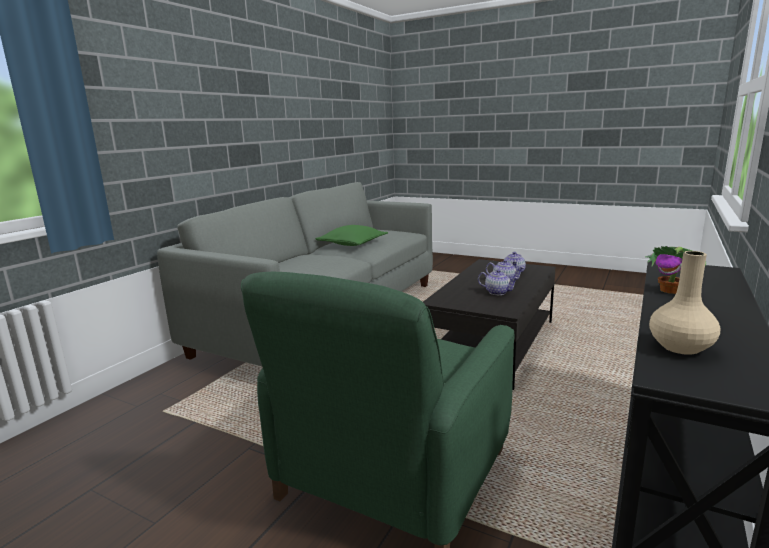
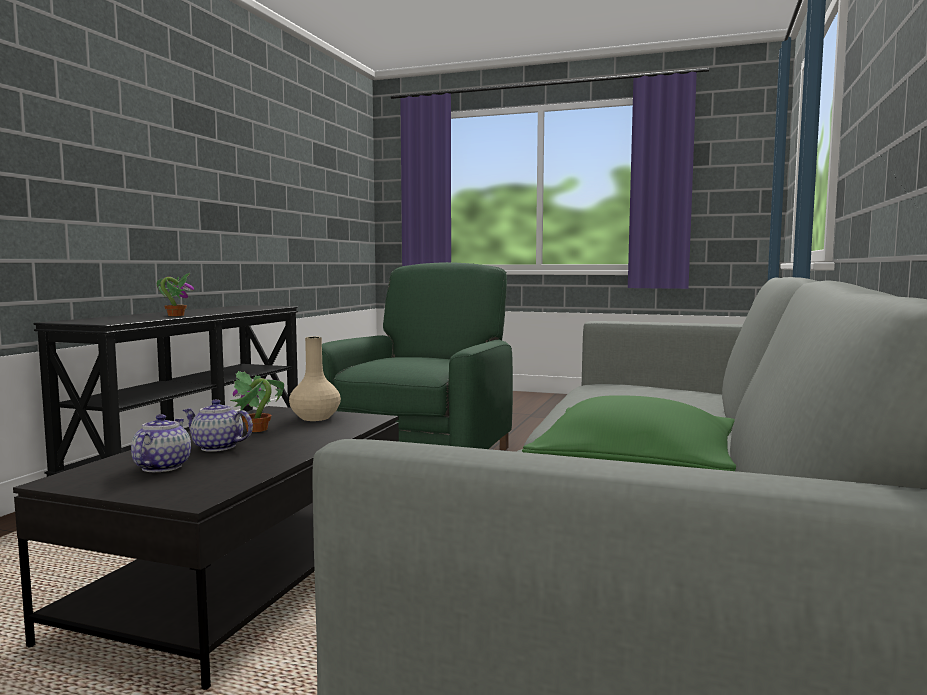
camera: 170 degrees right, 10 degrees down
(497, 292) = (256, 430): teapot -> potted plant
(680, 347) = (248, 308): beige vase -> beige vase (315, 418)

